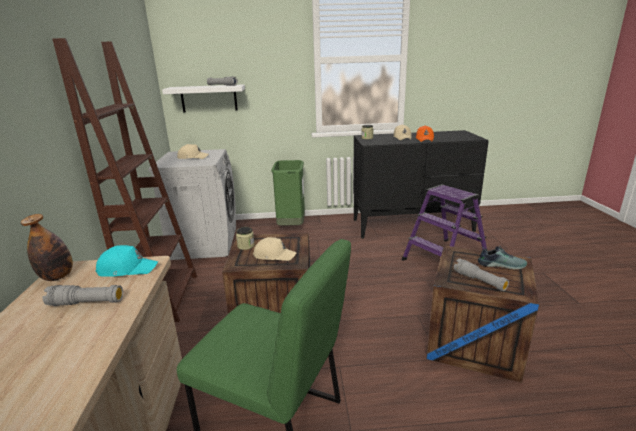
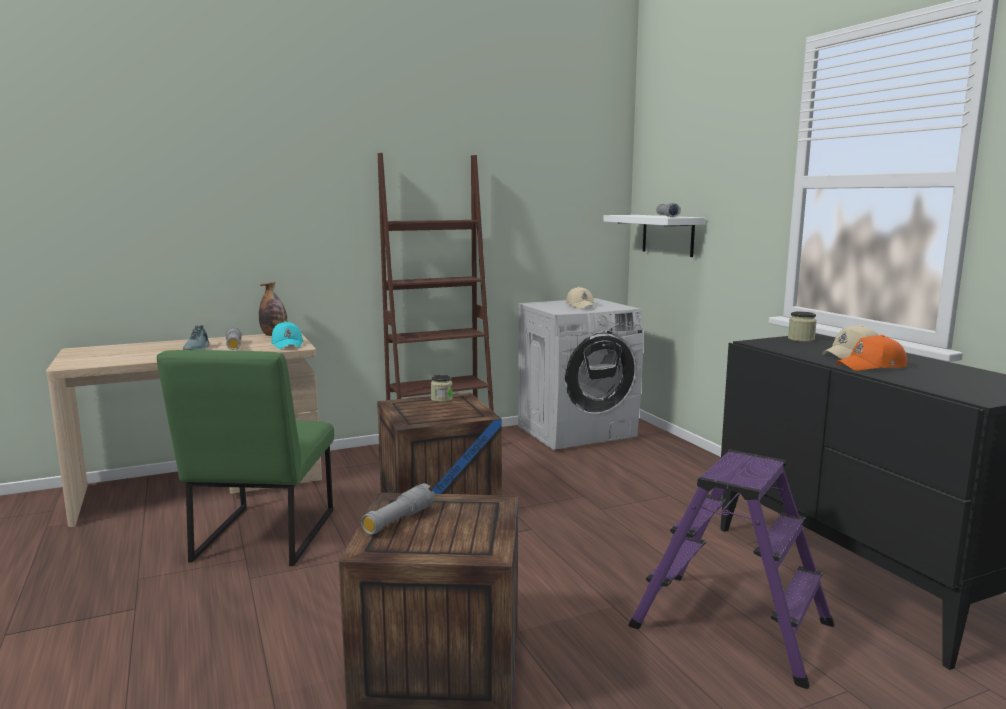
camera: 70 degrees right, 10 degrees down
(274, 255) = (424, 412): beige cap -> none
(291, 227) = (693, 470): green trash can -> none
(501, 264) = (465, 537): shoe -> shoe (198, 349)

